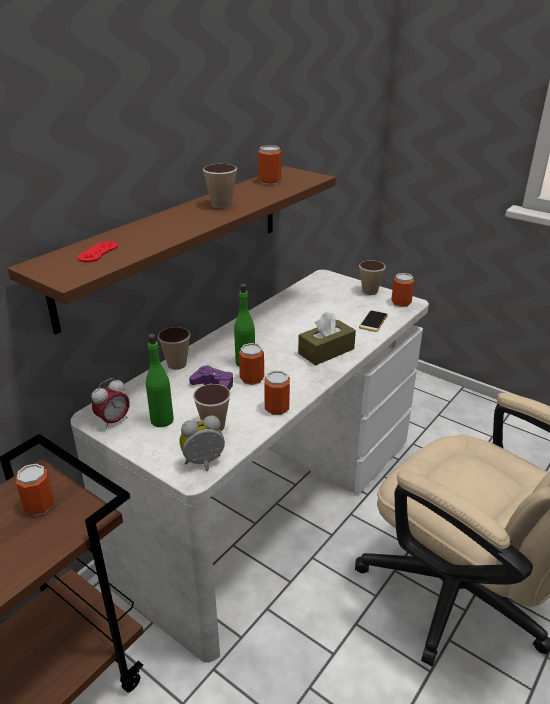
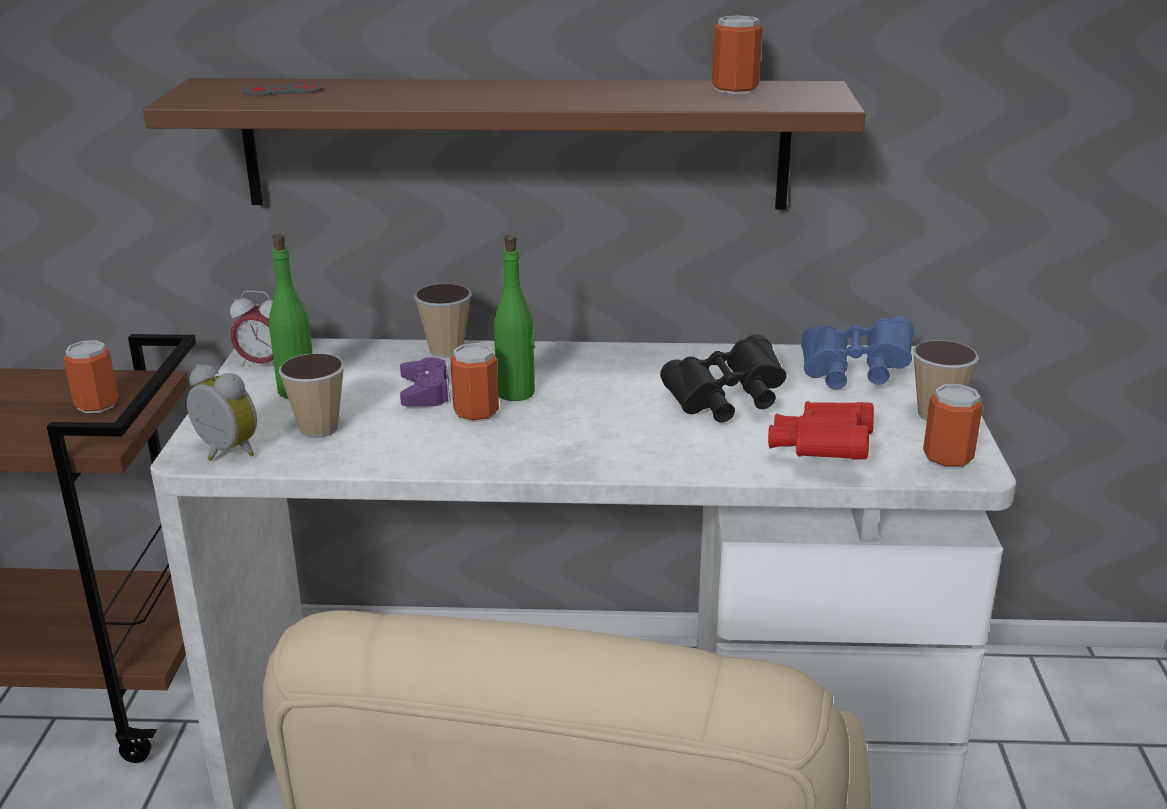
camera: 55 degrees right, 5 degrees down
(98, 252) = (283, 91): red game controller -> grey game controller
(221, 205) = (563, 93): cup -> none
(277, 408) = (417, 458): can -> none
(313, 322) = (725, 402): none -> black binoculars
(322, 291) = (854, 374): none -> blue binoculars
(326, 351) = (644, 443): brown tissue box -> none
(373, 321) = (822, 453): phone -> red binoculars

